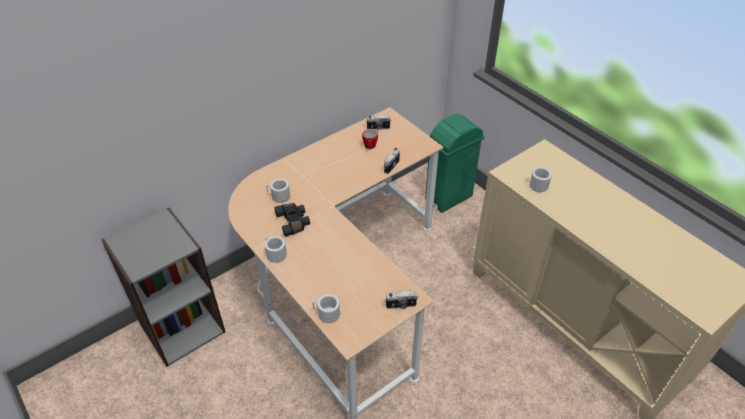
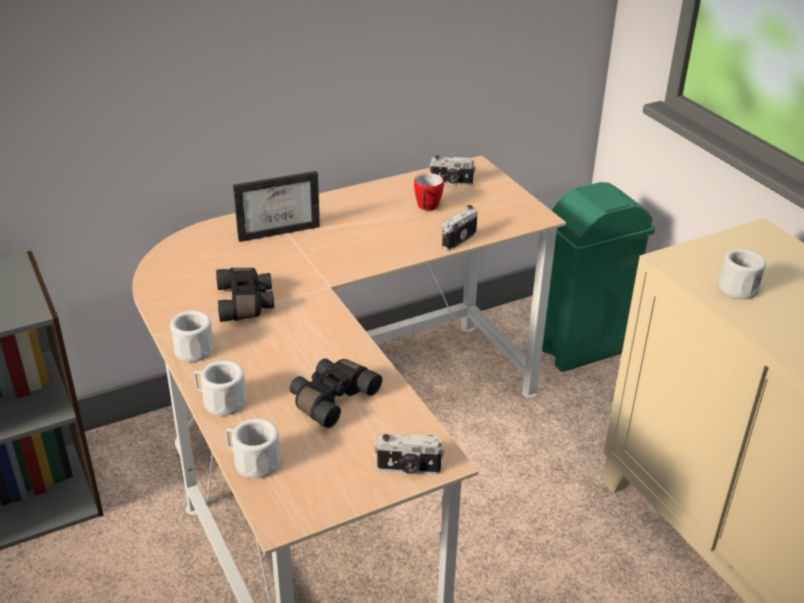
camera: 10 degrees right, 10 degrees down
(278, 196) = (234, 261): white mug -> white mug (220, 401)
(295, 172) = (278, 229): none -> picture frame
(353, 273) = (331, 399): none -> black binoculars

